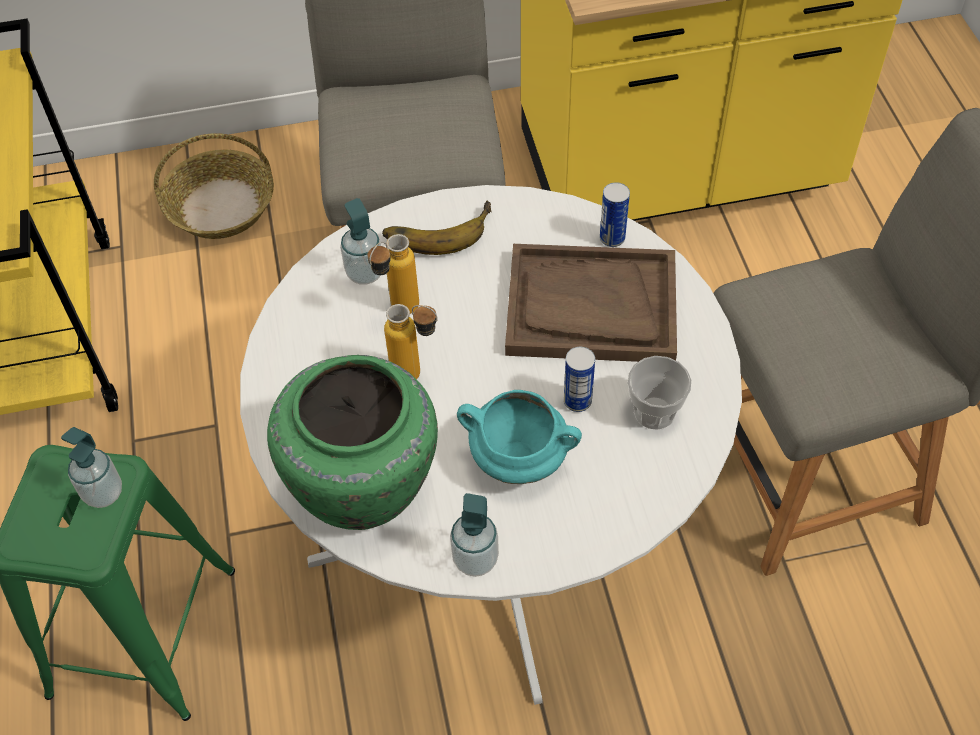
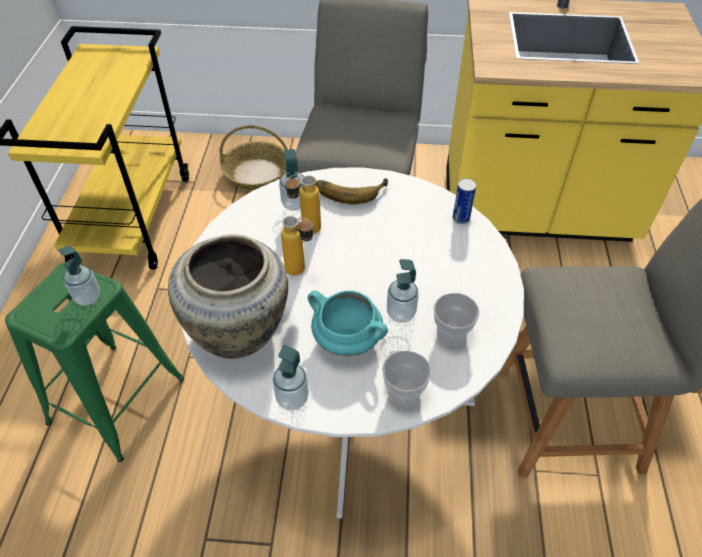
camera: 15 degrees right, 5 degrees down
(366, 487) = (240, 333): green vase -> beige vase
(577, 401) = (401, 313): can -> soap dispenser
(590, 307) = (431, 257): brown tray -> none
(619, 510) = (404, 392): none -> cup

